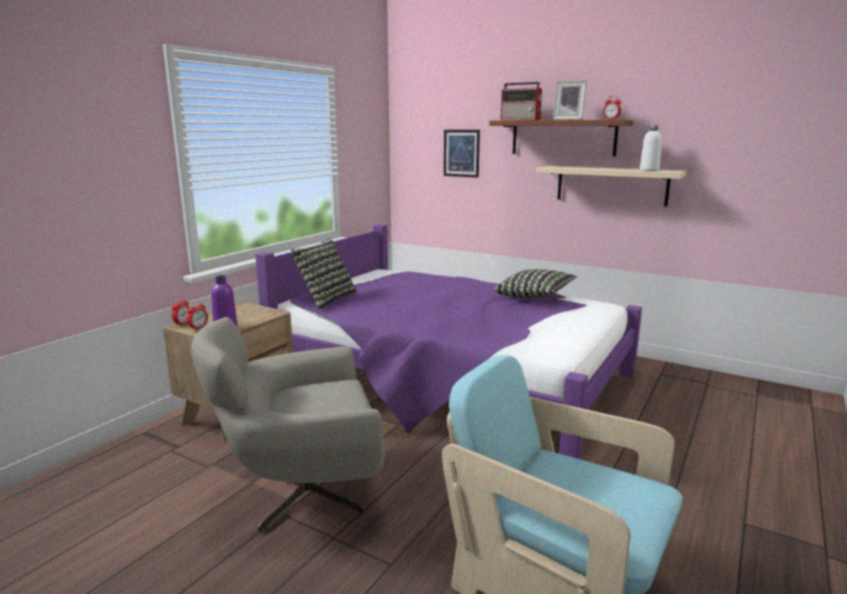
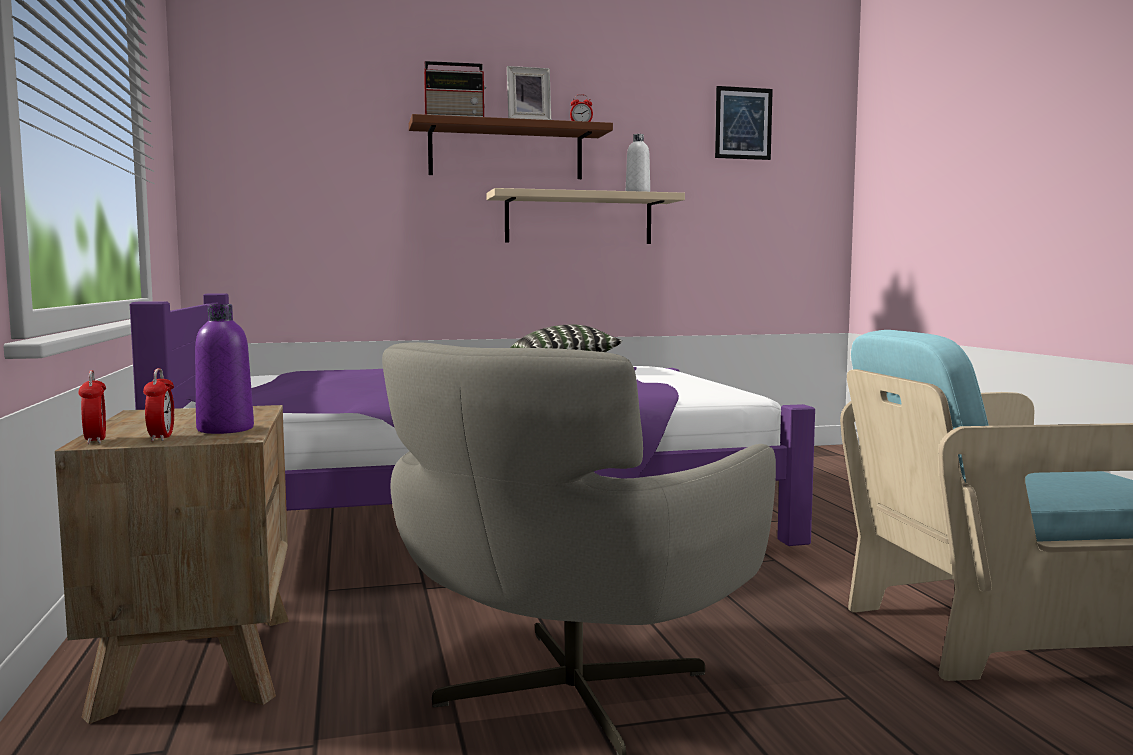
camera: 45 degrees left, 10 degrees down
(325, 299) = (269, 399): pillow -> none
(461, 153) = (334, 173): picture -> picture (743, 123)

